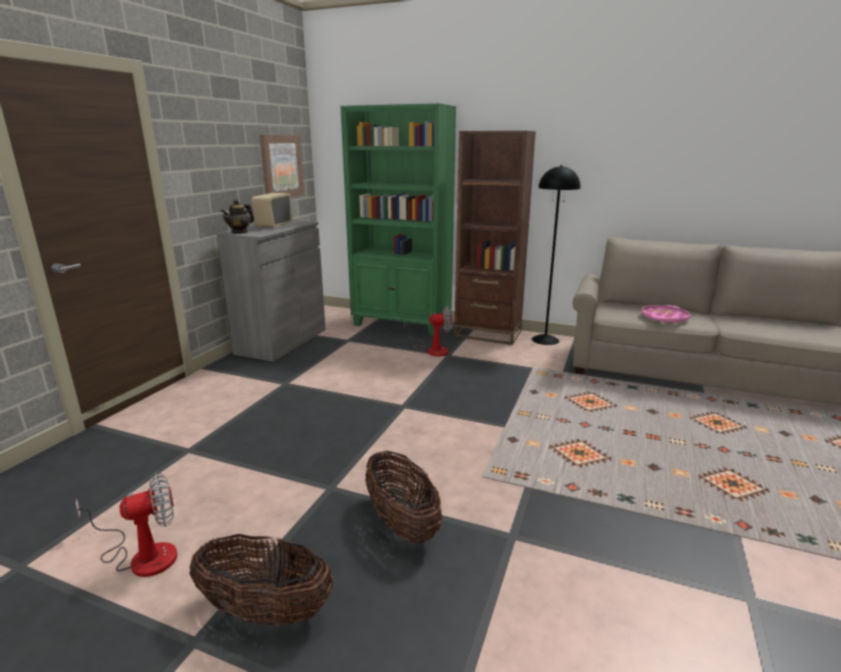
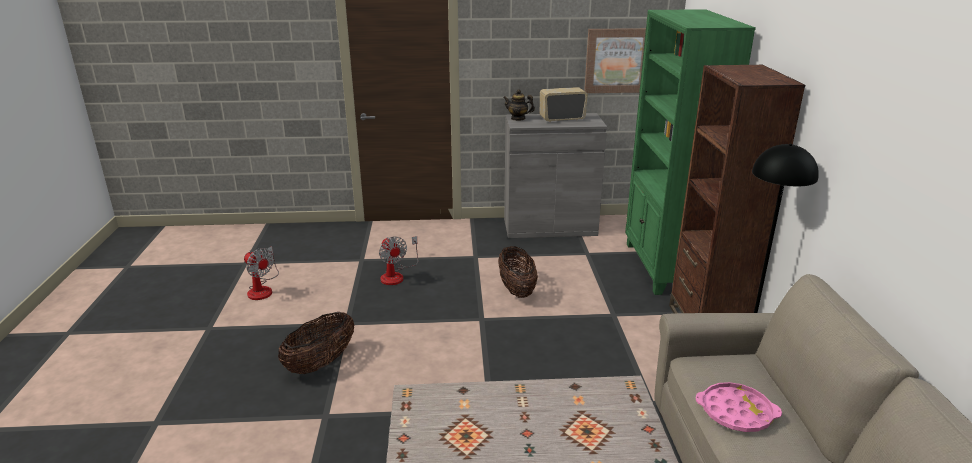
camera: 65 degrees right, 5 degrees up
(265, 611) = (232, 340): basket -> basket (517, 289)
(432, 349) = (617, 302): fan -> fan (396, 275)

